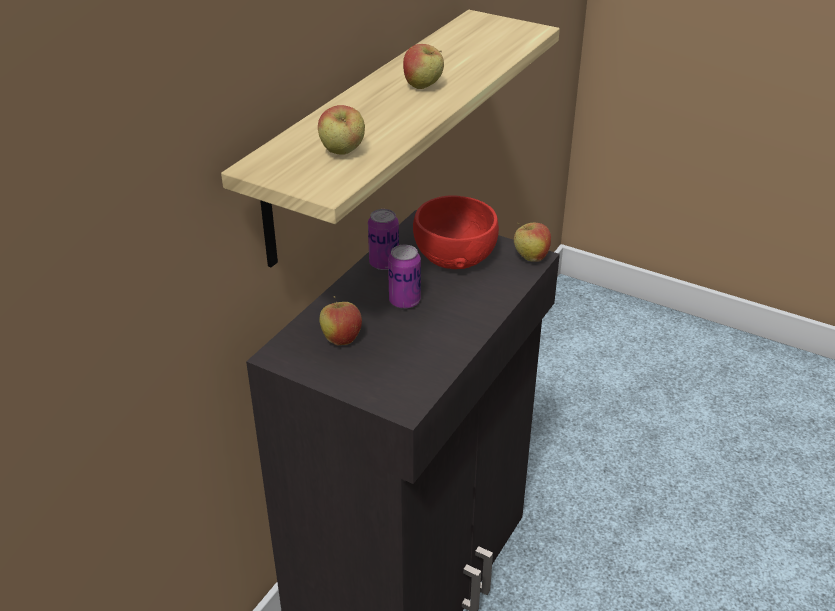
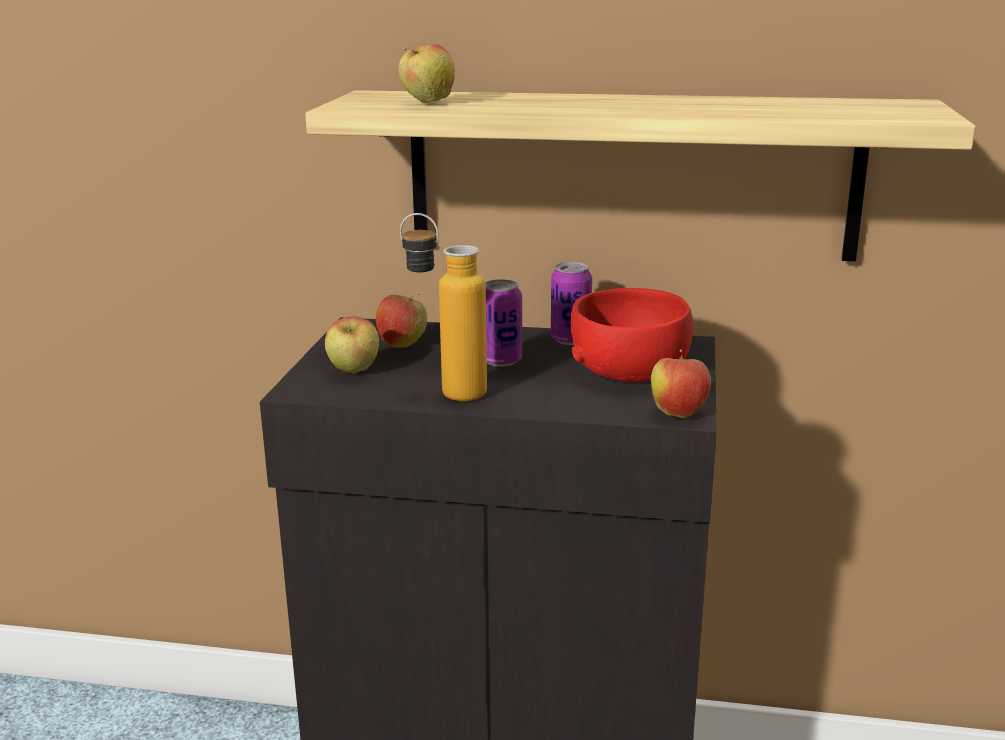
camera: 70 degrees right, 15 degrees down
(423, 87) = (639, 105): apple -> apple (354, 372)
(448, 337) = (446, 392): none -> bottle

